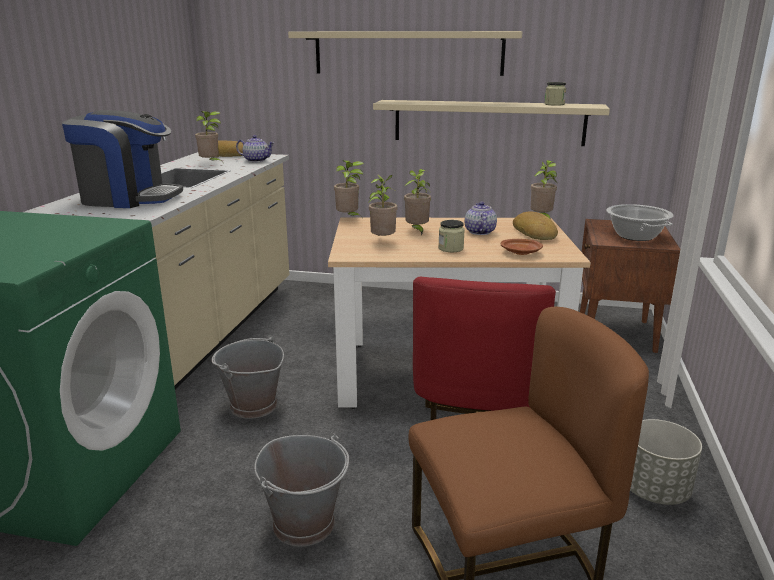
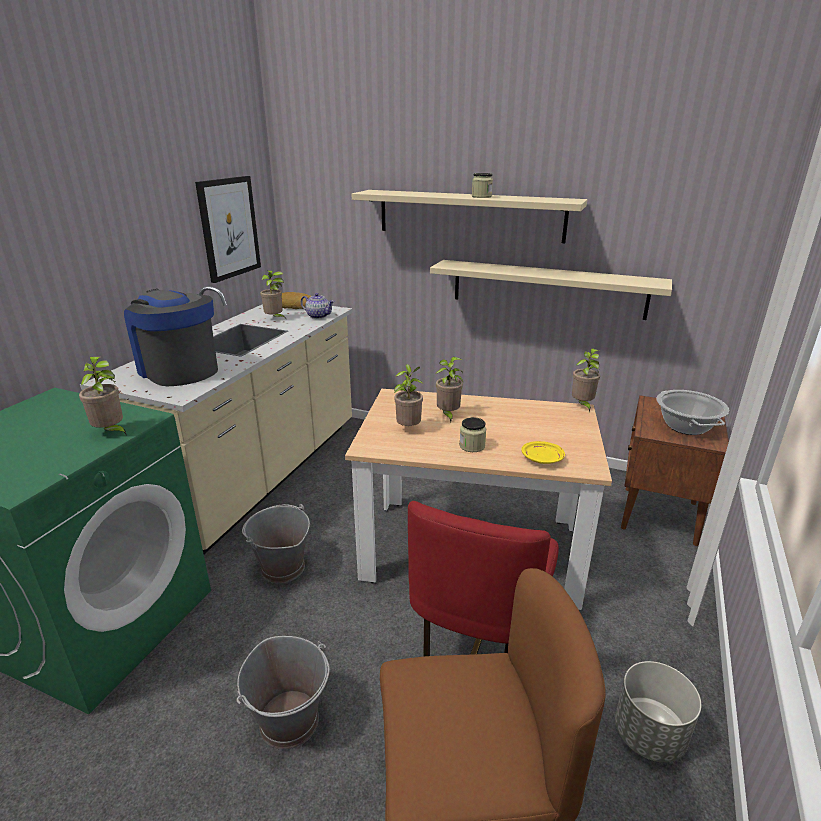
camera: 10 degrees right, 5 degrees up
(129, 198) = (178, 369): coffee machine -> coffee machine turned 150 degrees counterclockwise
(156, 69) = (229, 228): none -> picture
(349, 218) = (388, 391): potted plant -> potted plant (111, 432)
(479, 232) = (510, 422): teapot -> none
(521, 252) = (542, 459): brown plate -> yellow plate
(535, 232) = (568, 428): bread -> none
(554, 104) = (615, 278): jar -> jar (481, 196)

